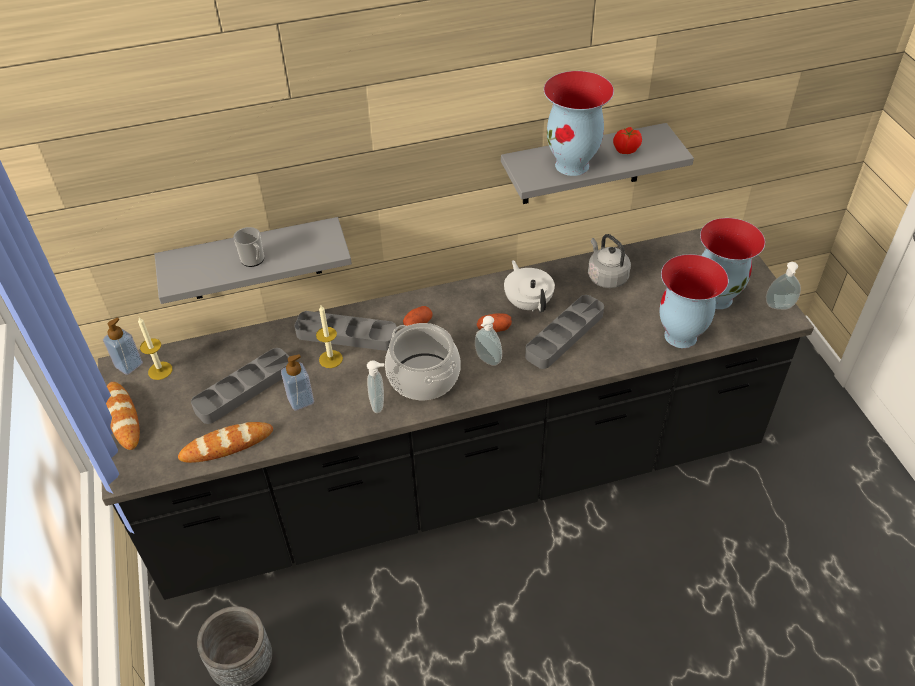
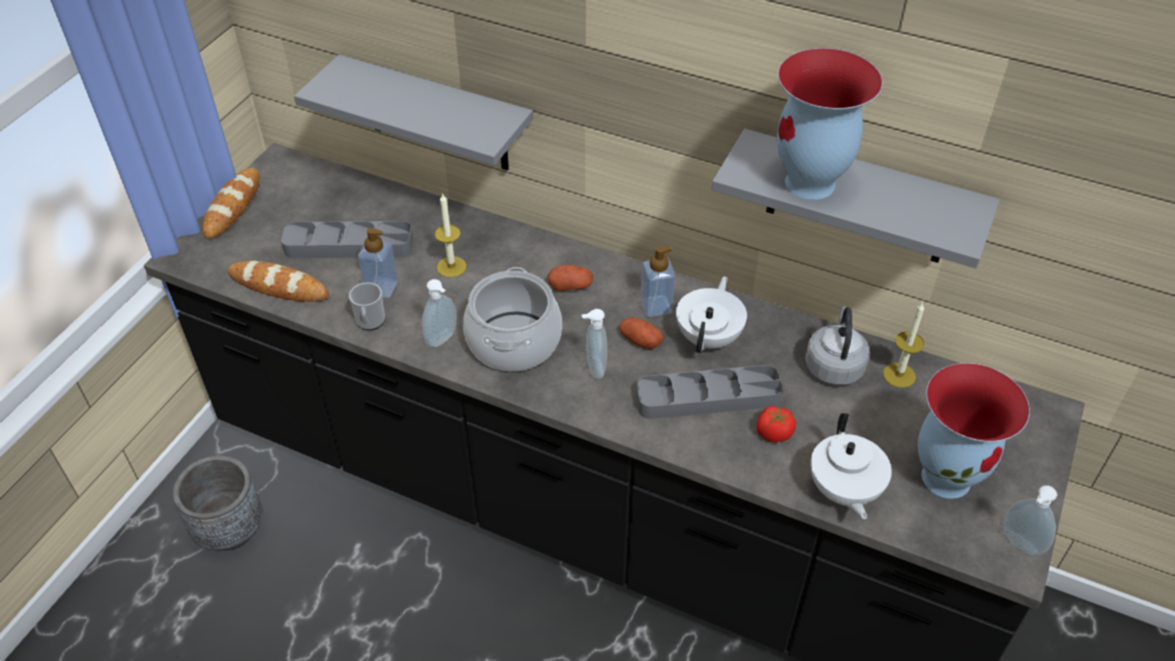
camera: 40 degrees right, 0 degrees up
(129, 365) = (288, 163): soap dispenser -> soap dispenser (656, 306)
(160, 370) = (305, 184): candle -> candle (899, 375)
(254, 260) = (407, 108): mug -> mug (370, 322)
(346, 335) = (492, 253): grey tray -> none
(625, 150) = (900, 202): tomato -> tomato (774, 433)
(681, 337) = (843, 491): vase -> white teapot

